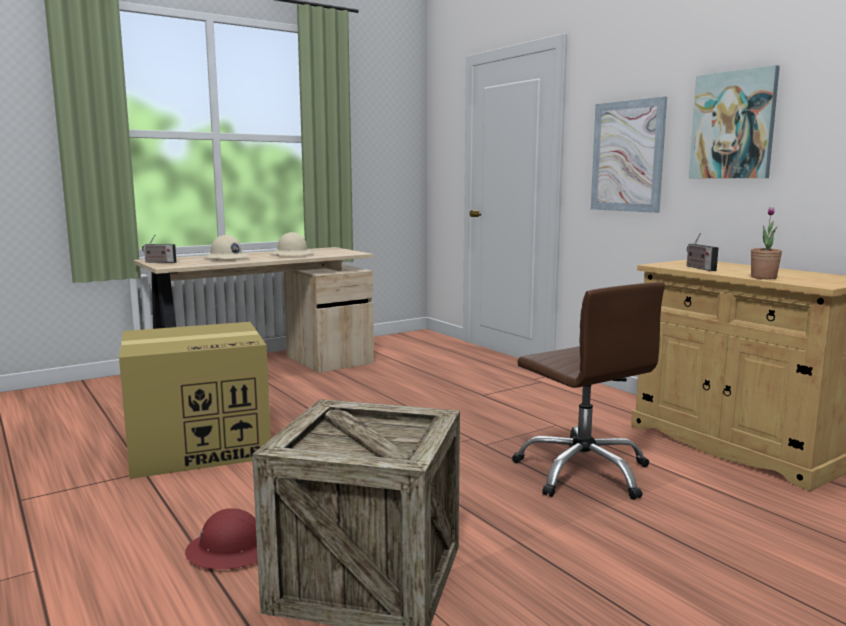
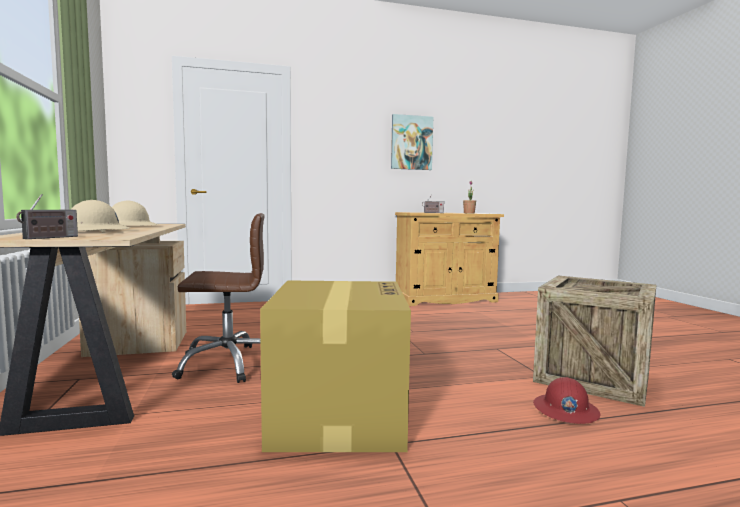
camera: 70 degrees left, 5 degrees down
(583, 472) = (465, 322): brown office chair -> brown office chair (229, 363)
(627, 156) = (347, 154): picture -> none

